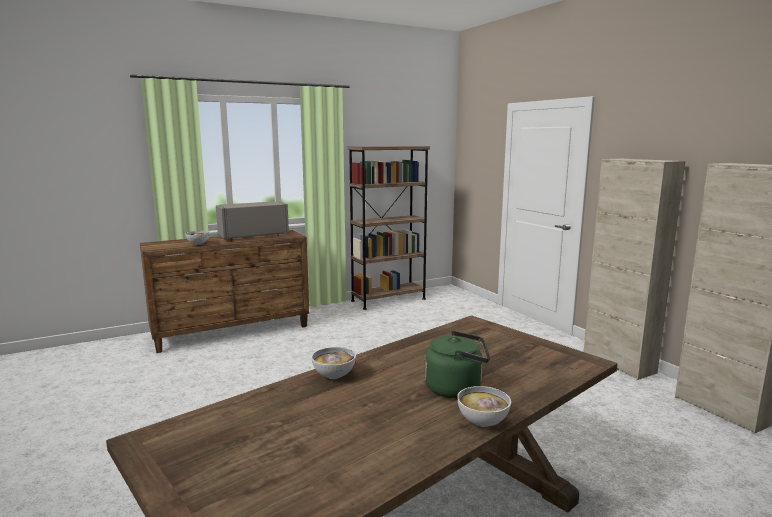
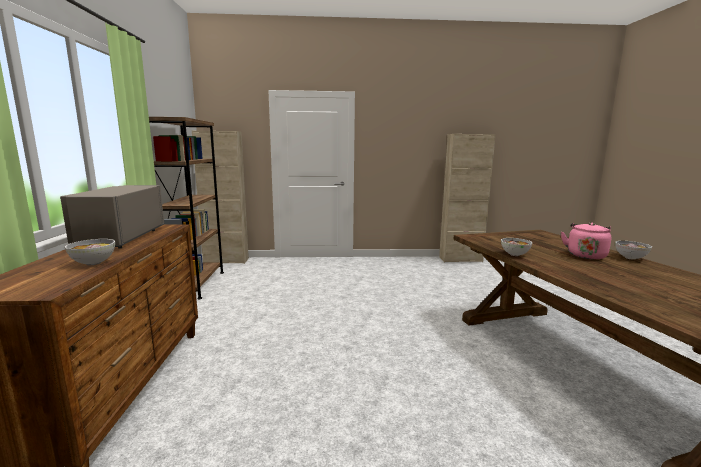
camera: 65 degrees left, 0 degrees up
(334, 376) = (575, 276): bowl -> bowl (515, 254)
(456, 388) = (585, 255): green kettle -> pink kettle
(618, 364) = (400, 259): beige cabinet -> beige cabinet (226, 261)

